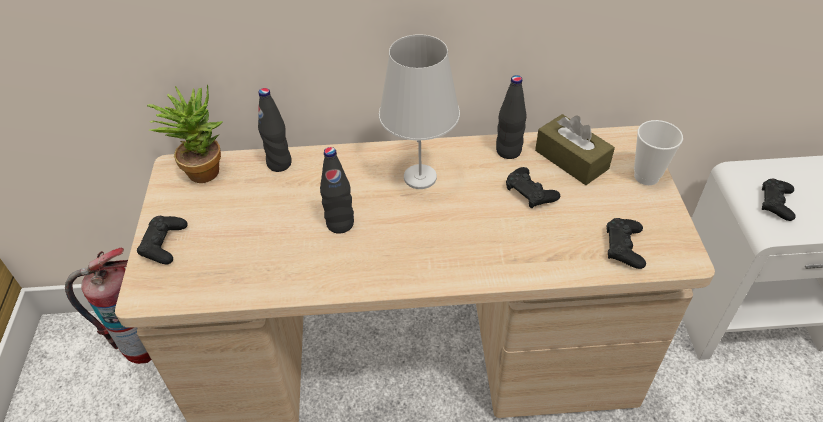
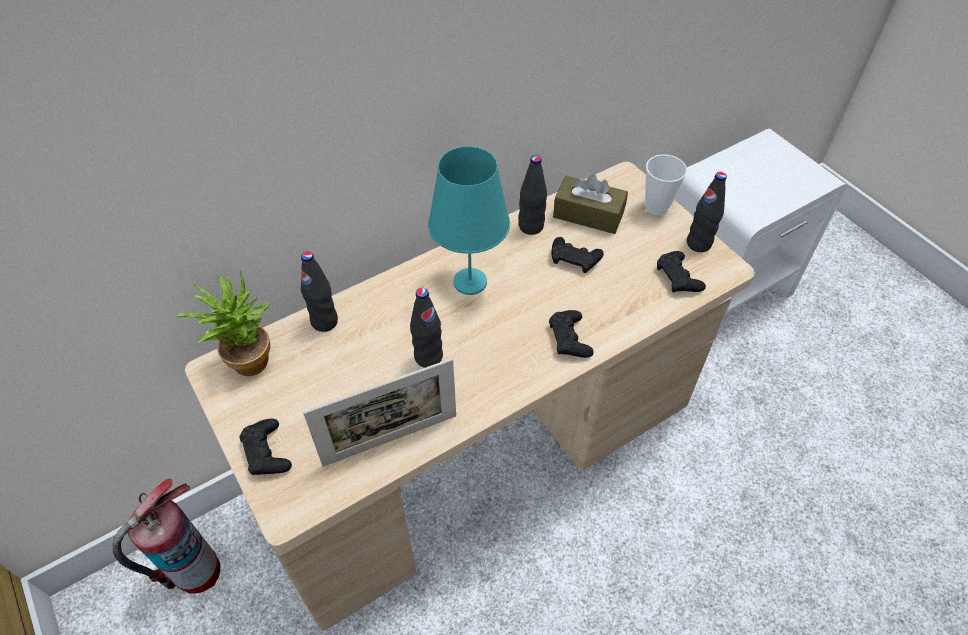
camera: 30 degrees left, 5 degrees up
(261, 276) = (390, 440): none -> picture frame
(420, 177) = (470, 282): white table lamp -> turquoise table lamp
(668, 224) = (698, 243): none -> black bottle
(776, 203) = (742, 191): black game controller -> black game controller (569, 338)

